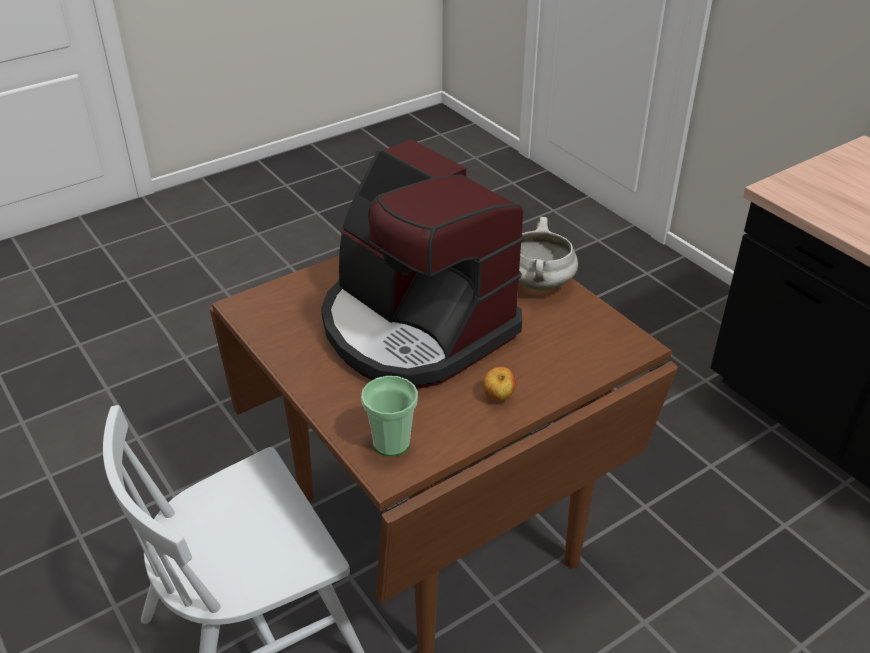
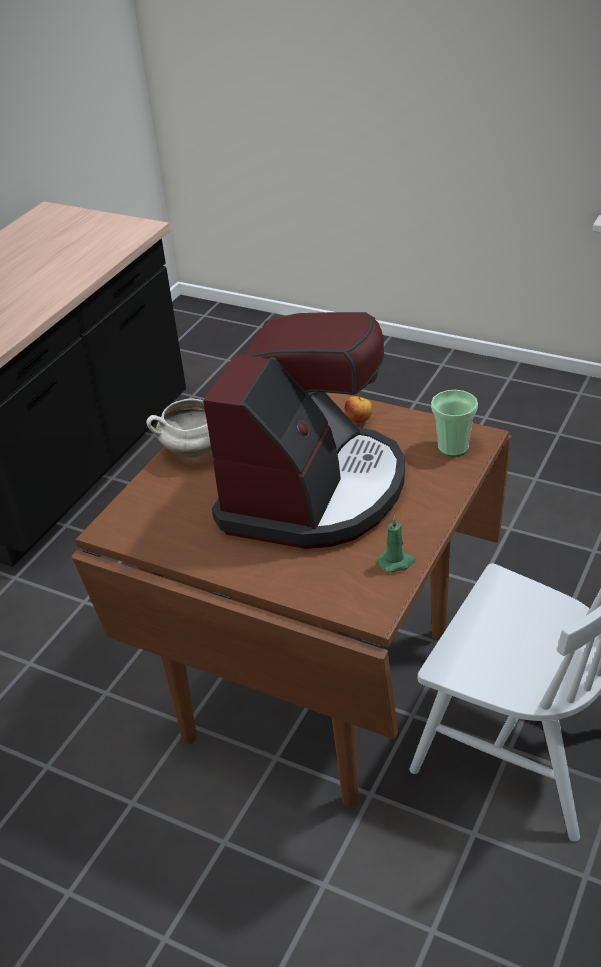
camera: 115 degrees left, 0 degrees up
(278, 337) = (396, 562): none -> green candle

